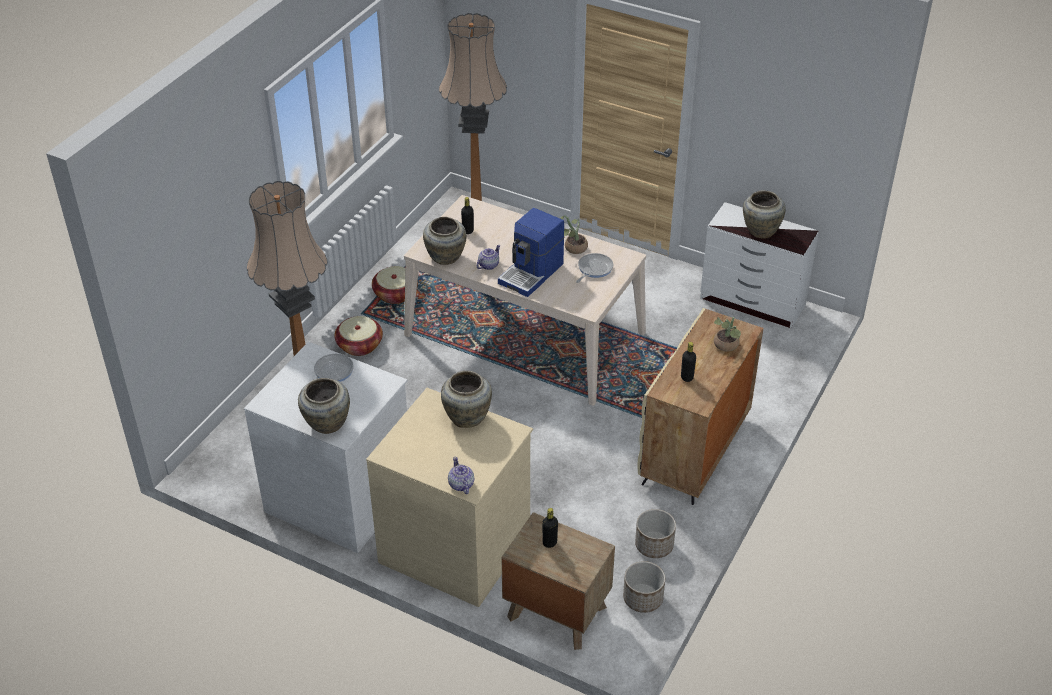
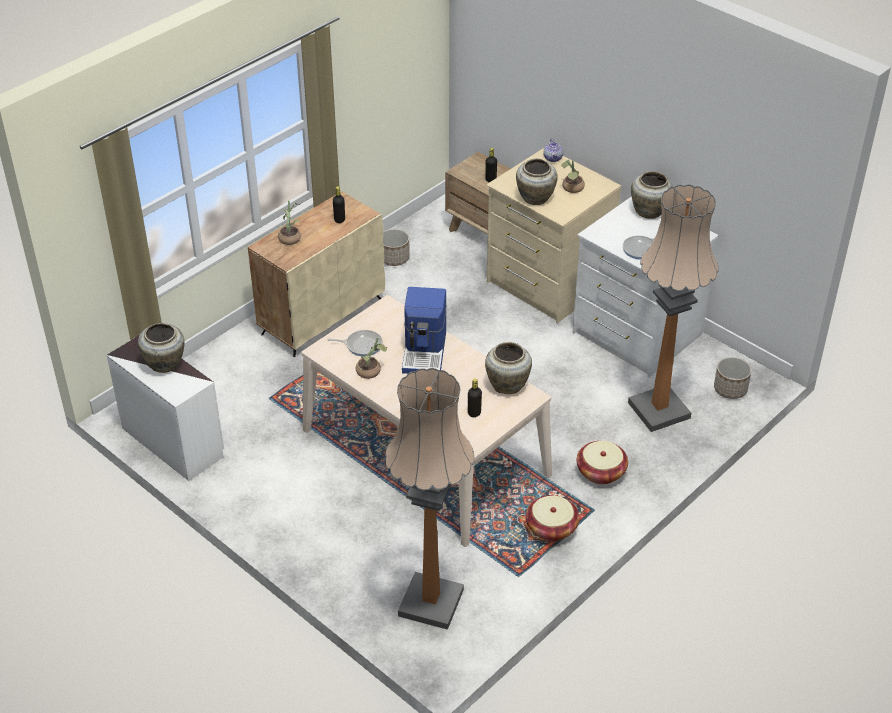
camera: 165 degrees left, 0 degrees up
(426, 440) = (571, 189): none -> potted plant
(488, 265) = (466, 369): teapot -> none
(532, 273) = (425, 351): coffee machine -> coffee machine turned 135 degrees clockwise
(594, 269) = (362, 345): frying pan -> frying pan turned 135 degrees counterclockwise
(643, 598) = (420, 229): planter -> planter (730, 389)

